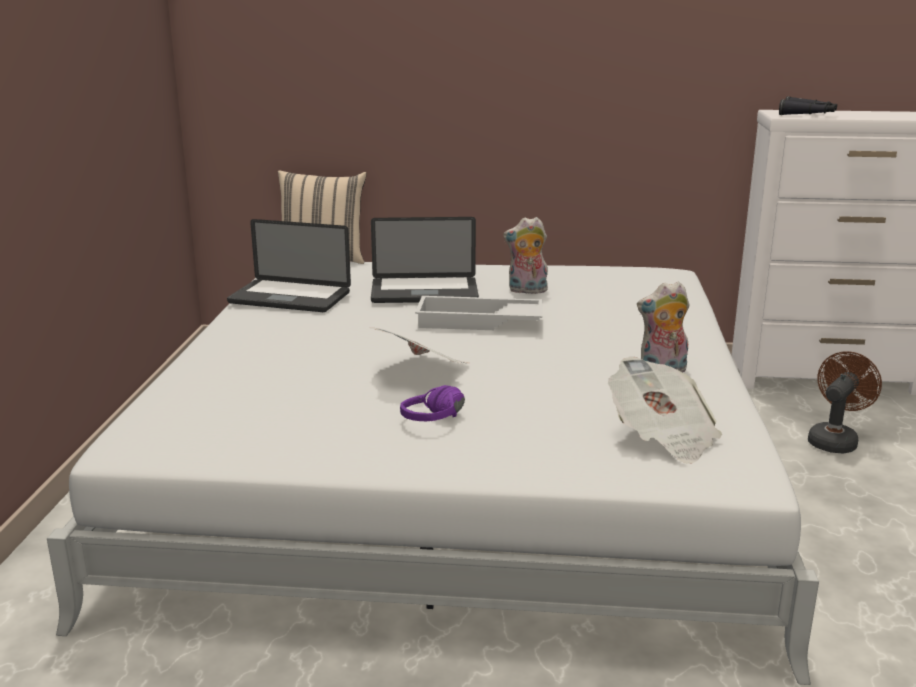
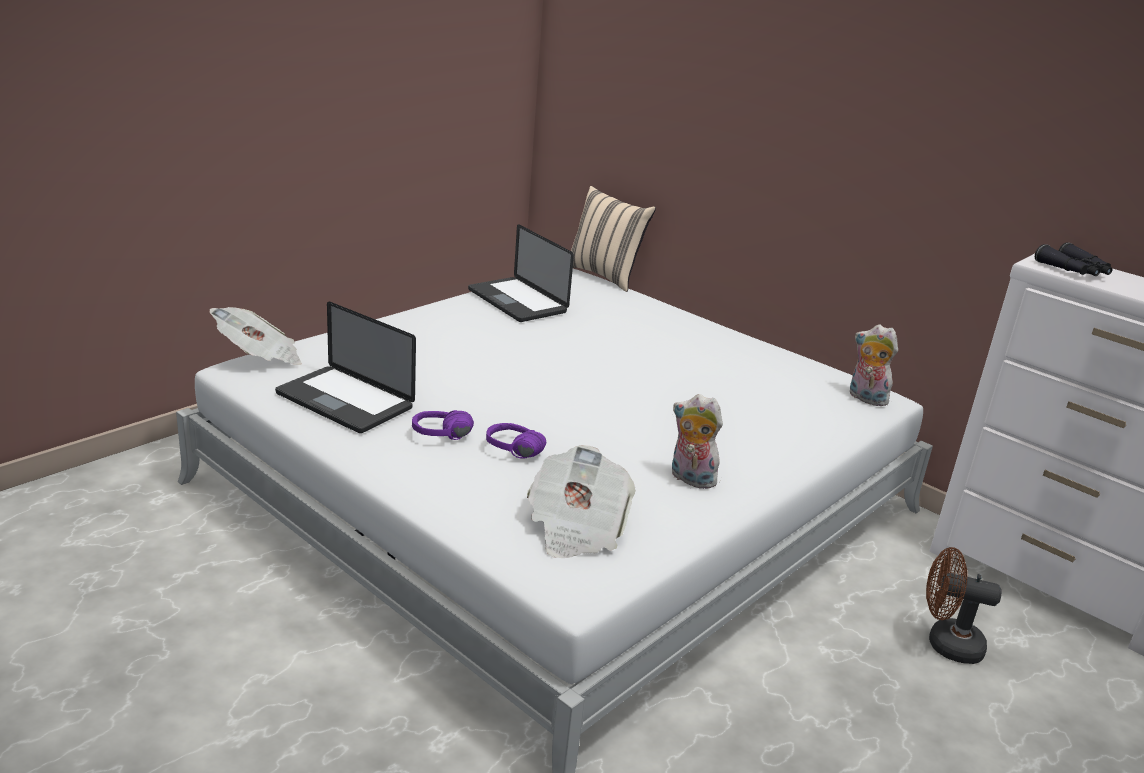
camera: 35 degrees right, 5 degrees up
(422, 371) = (497, 396): newspaper -> newspaper (259, 357)
(424, 292) = (622, 334): laptop -> laptop (344, 401)
(478, 322) = (615, 375): white tray -> none
(514, 409) = (510, 454): none -> purple headphones
(526, 291) = (707, 364): plush toy -> plush toy (865, 398)
(834, 440) = (945, 644): brown fan -> brown fan turned 150 degrees counterclockwise

